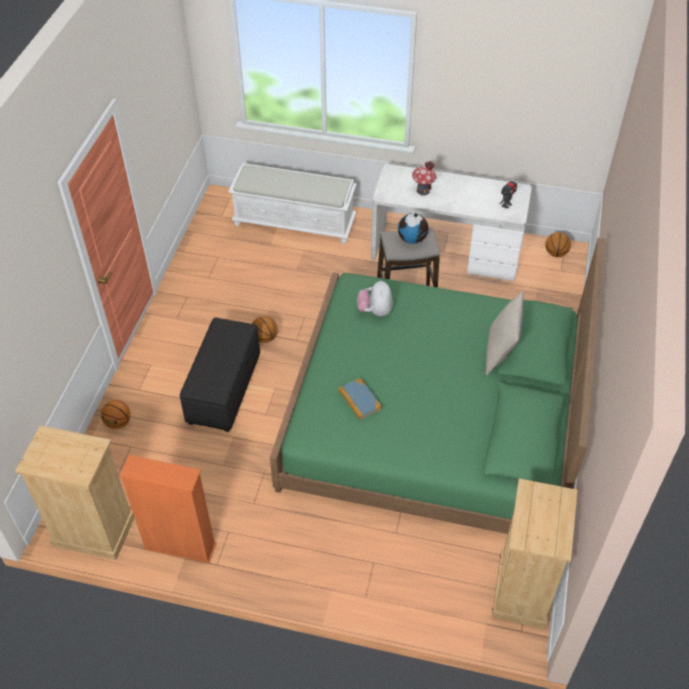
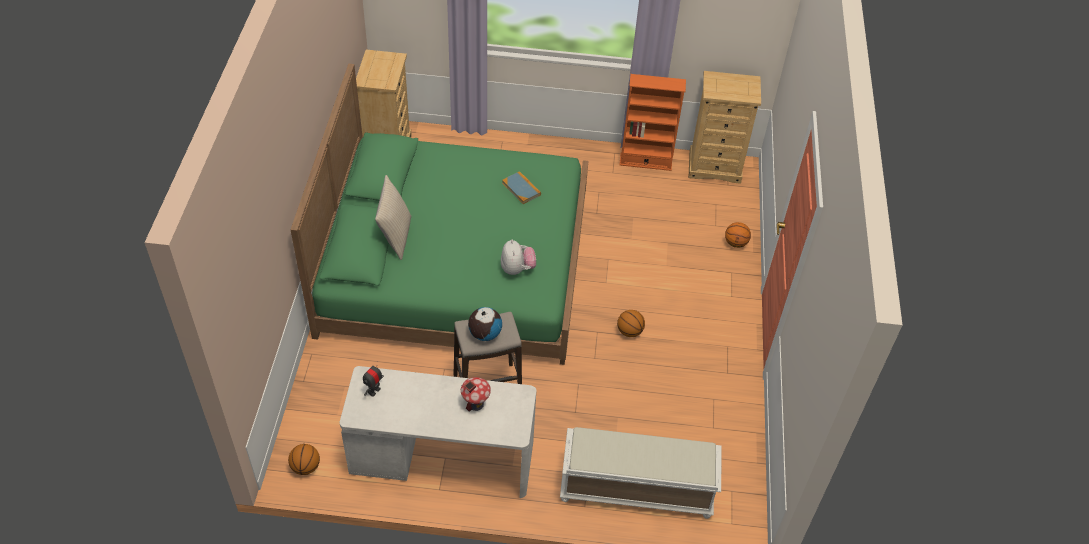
camera: 170 degrees right, 0 degrees up
(224, 388) = (653, 279): black ottoman -> none

